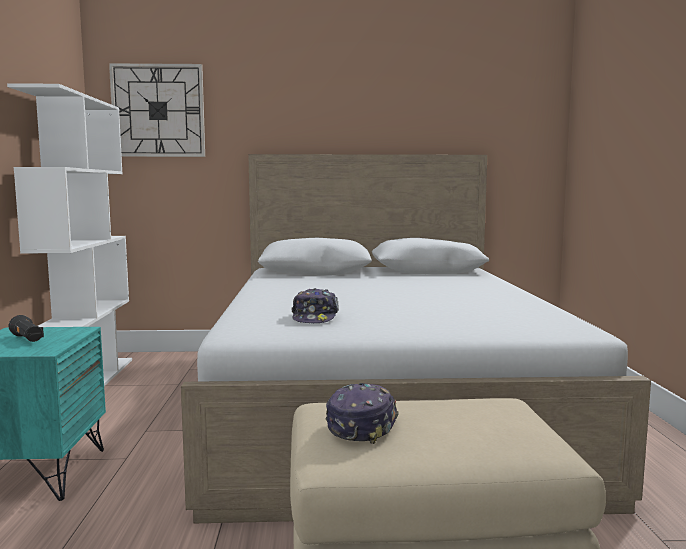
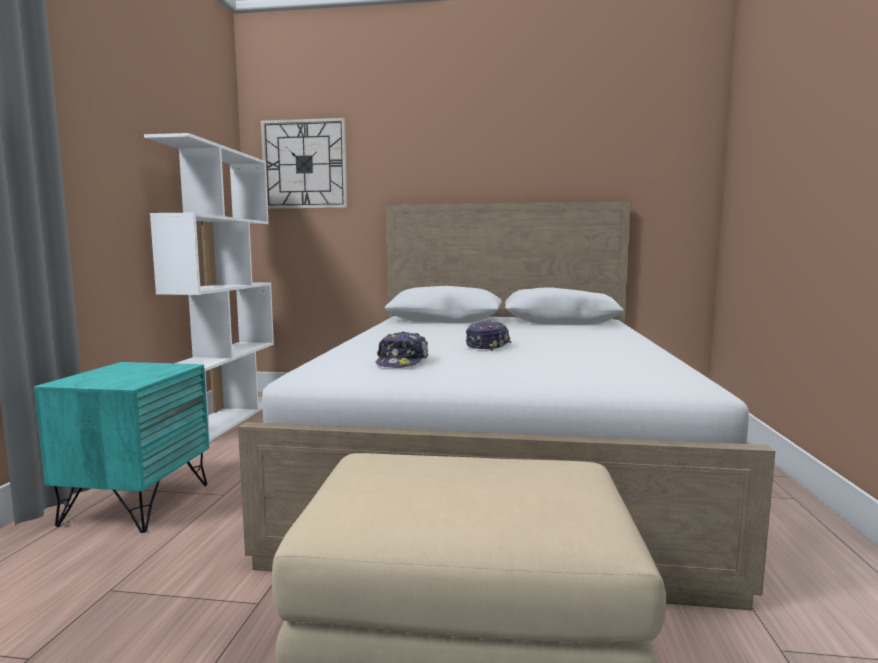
camera: 10 degrees right, 0 degrees up
(27, 339) = (126, 373): black flashlight -> none
(362, 425) = (388, 483): cap -> cap (488, 346)

